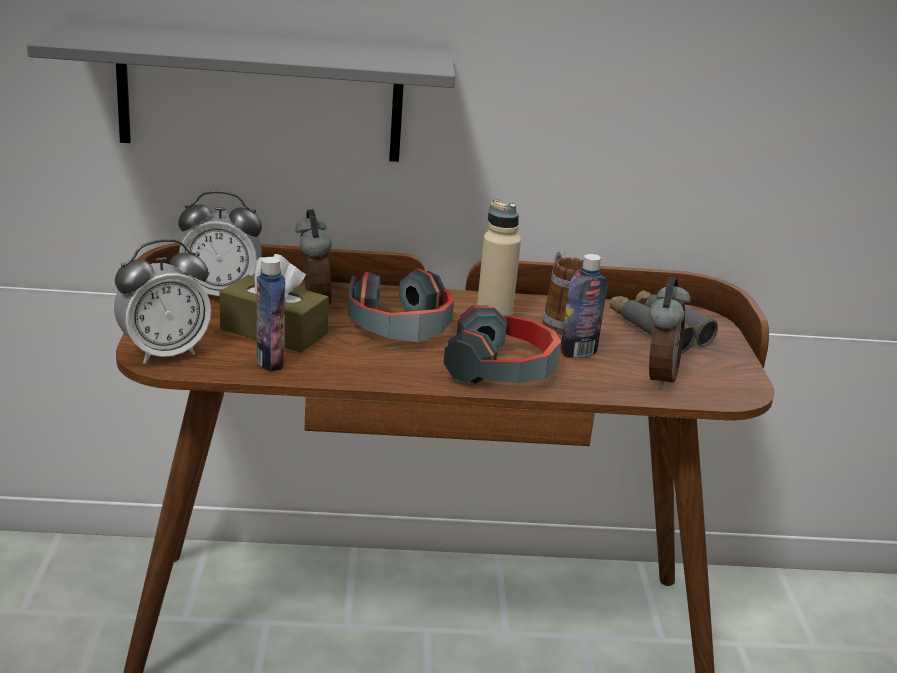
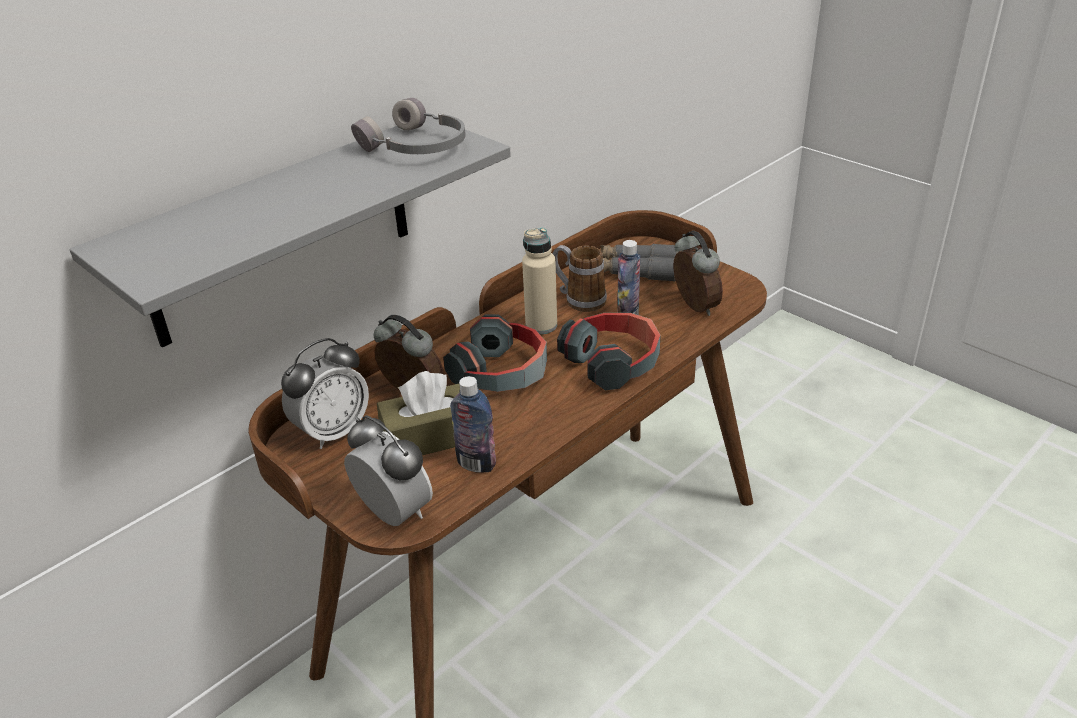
camera: 40 degrees left, 10 degrees up
(164, 353) = (394, 514): alarm clock -> alarm clock turned 60 degrees counterclockwise
(386, 54) = (416, 147): none -> grey headphones

